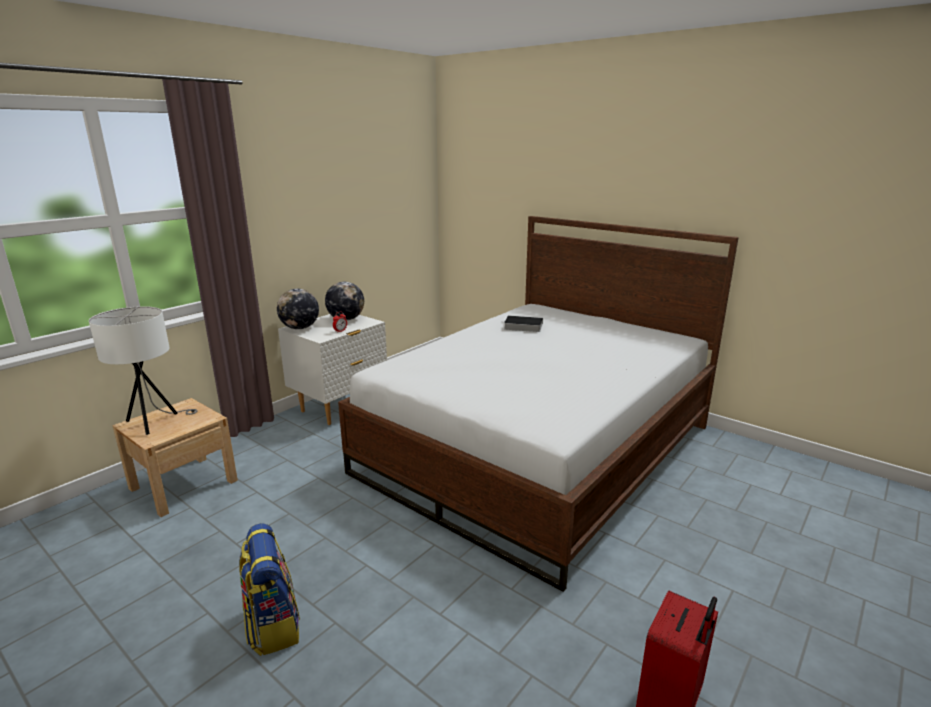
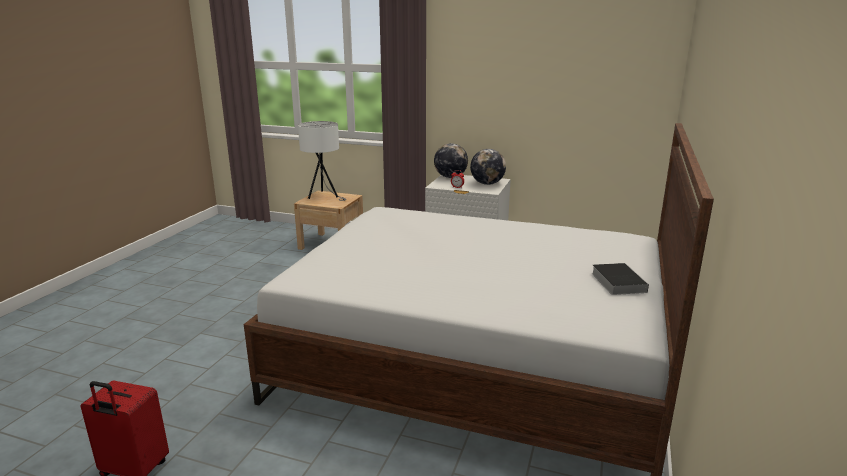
camera: 70 degrees right, 0 degrees up
(272, 625) = (213, 304): backpack -> none
(522, 326) = (549, 240): book -> book (617, 281)

